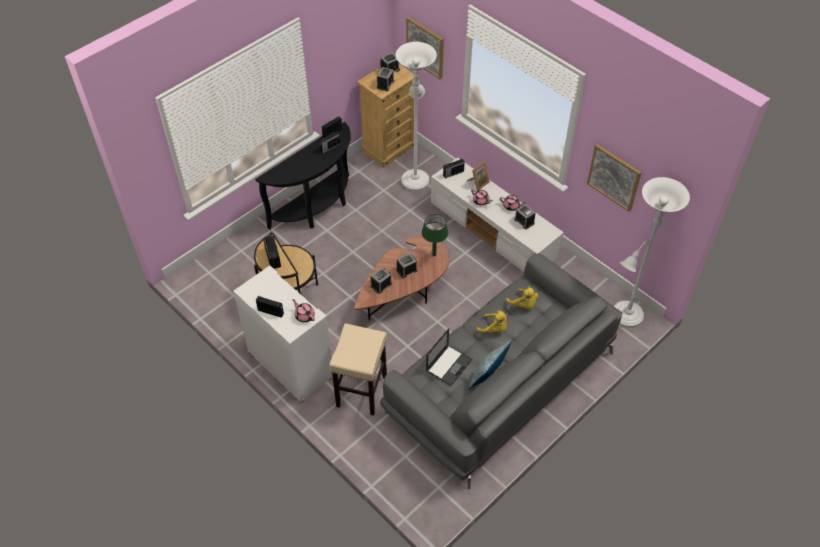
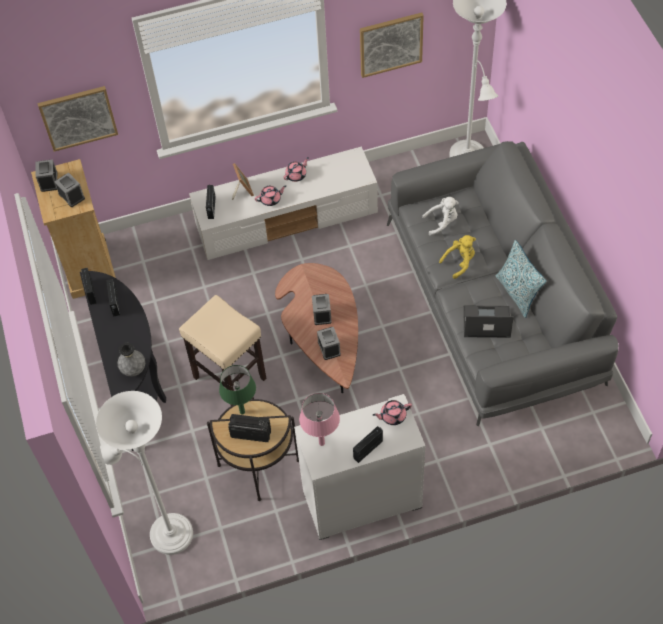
camera: 60 degrees left, 5 degrees up
(263, 284) = (321, 443): none -> pink table lamp
(285, 177) = (134, 370): none -> grey vase
(361, 392) = (438, 438): beige stool -> beige stool (230, 378)
(415, 178) = (157, 260): white floor lamp -> white floor lamp (166, 532)
(434, 255) = (315, 279): green table lamp -> green table lamp (242, 412)
(449, 365) = (486, 322): laptop -> laptop turned 60 degrees counterclockwise
(523, 305) = (442, 222): yellow plush toy -> white plush toy
(524, 221) = (325, 173): alarm clock -> none

